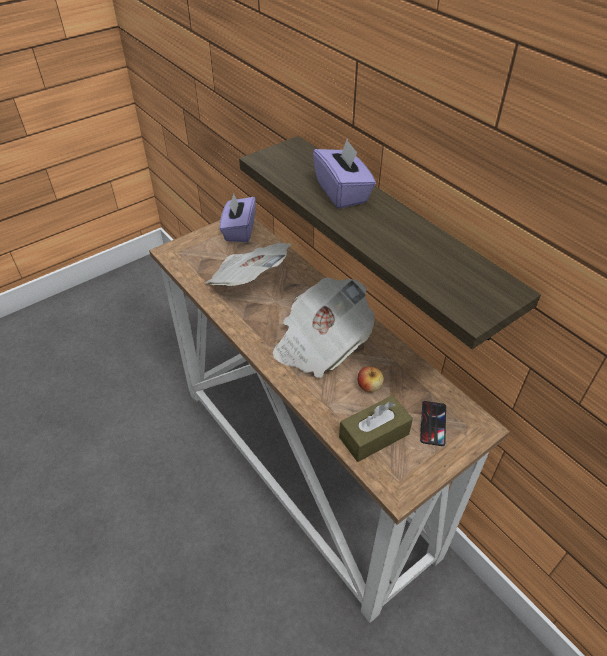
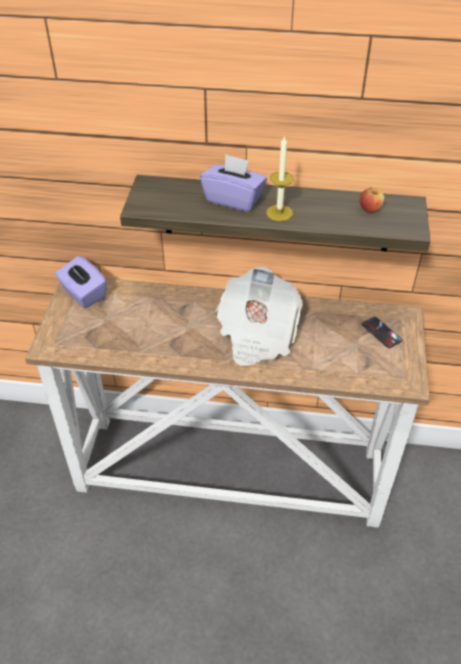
camera: 45 degrees left, 0 degrees up
(249, 281) = (146, 326): newspaper -> none
(363, 224) = (279, 213): none -> candle
(369, 386) = (321, 338): apple -> apple (370, 209)
(374, 435) = (360, 365): brown tissue box -> none

